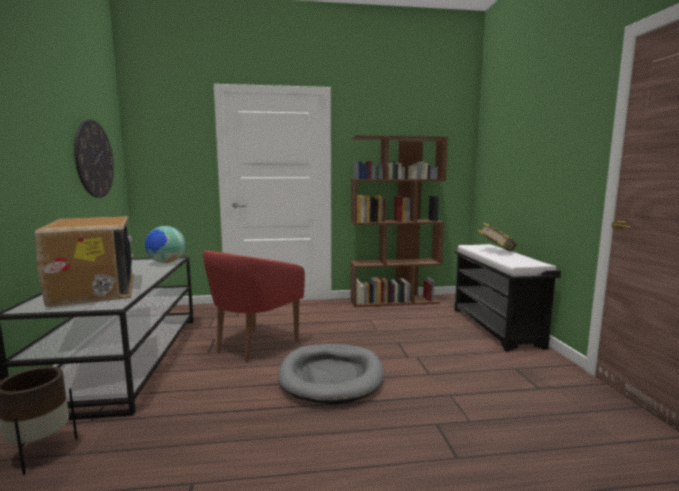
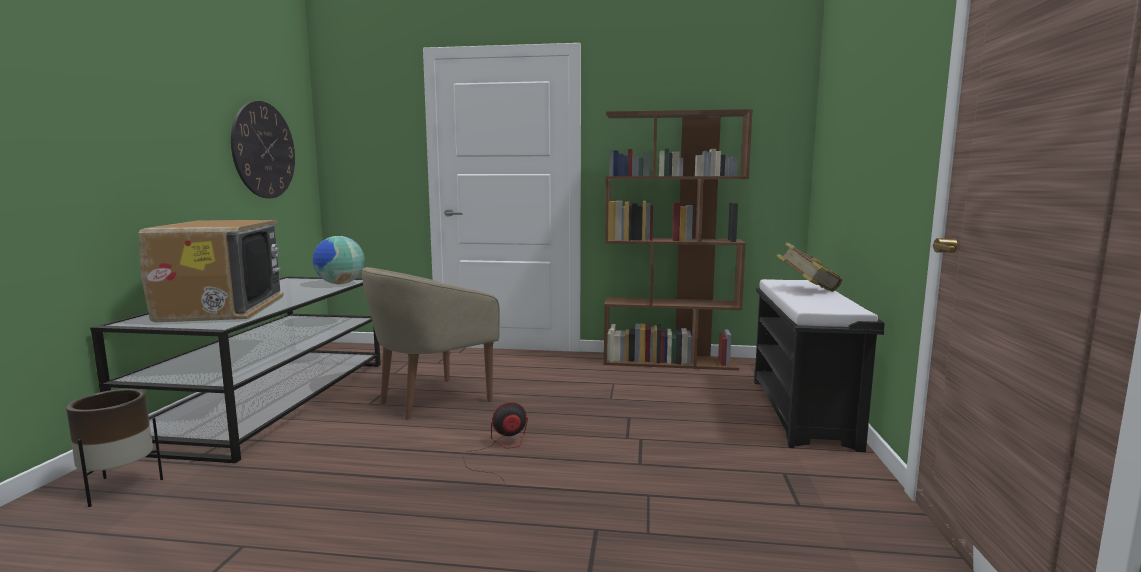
camera: 15 degrees right, 0 degrees up
(254, 345) = (431, 400): red armchair -> beige armchair
(331, 376) = (500, 450): grey dog bed -> fan

